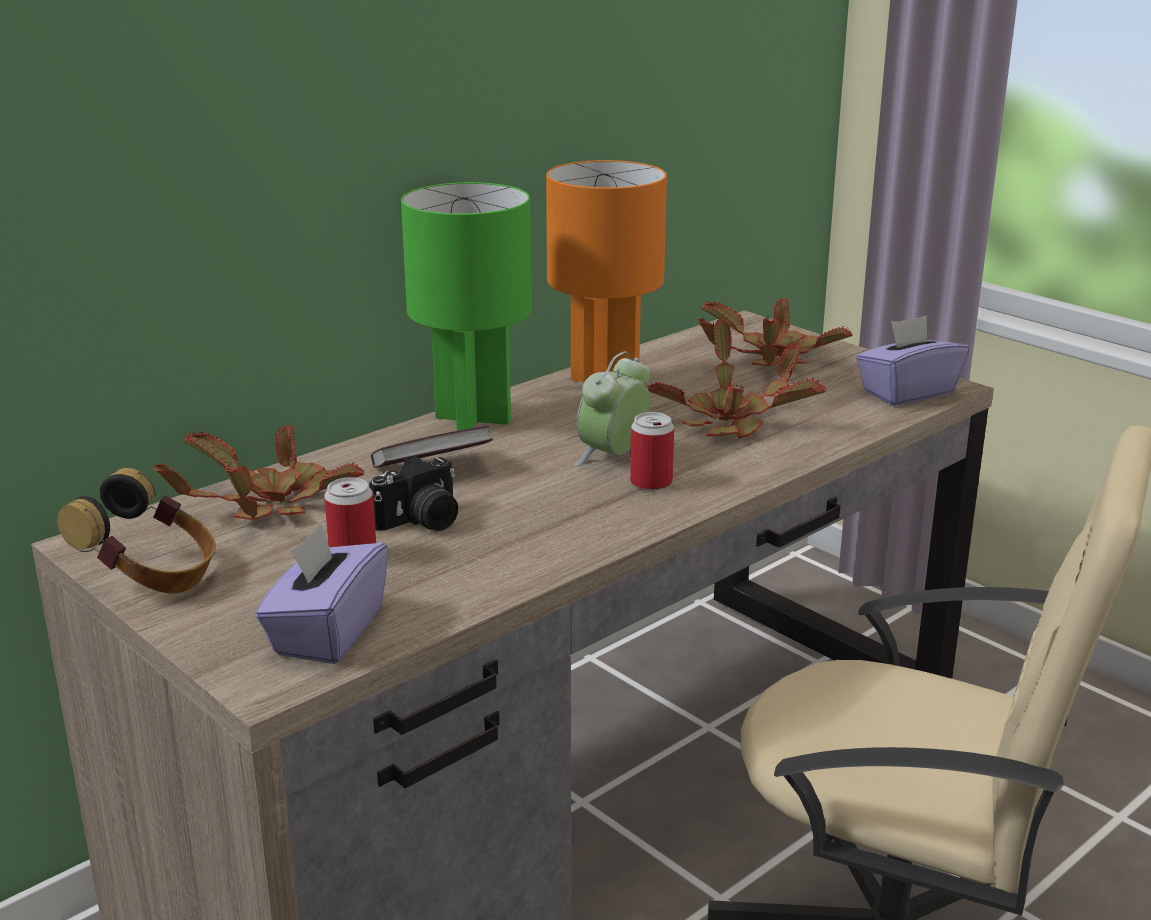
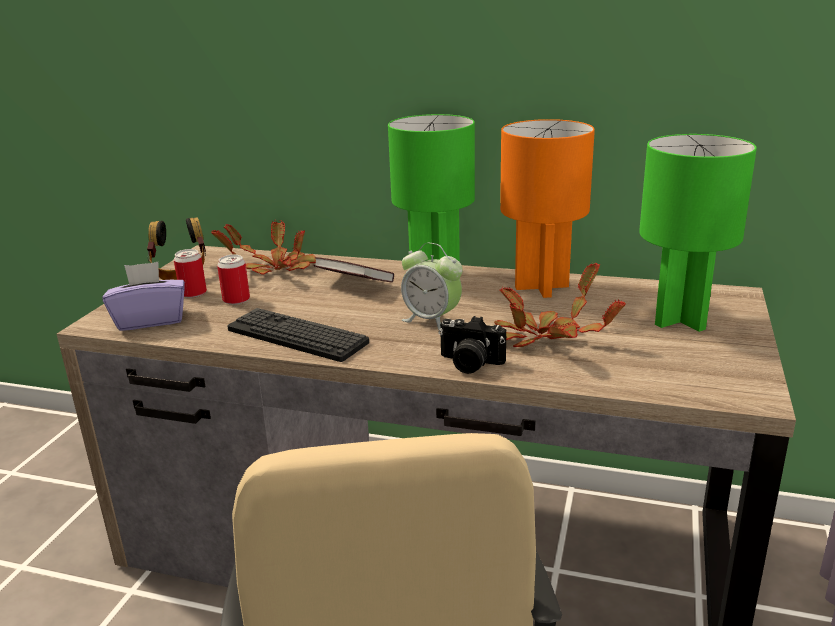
camera: 60 degrees right, 0 degrees up
(421, 522) = (288, 302): camera -> camera (469, 363)
(547, 540) = (297, 336): none -> keyboard
(613, 457) = (432, 320): alarm clock -> alarm clock turned 150 degrees counterclockwise
(651, 483) = (408, 340): can -> can (193, 293)
(770, 358) = (681, 320): potted plant -> green table lamp
(907, 392) = (709, 384): purple tissue box -> none

